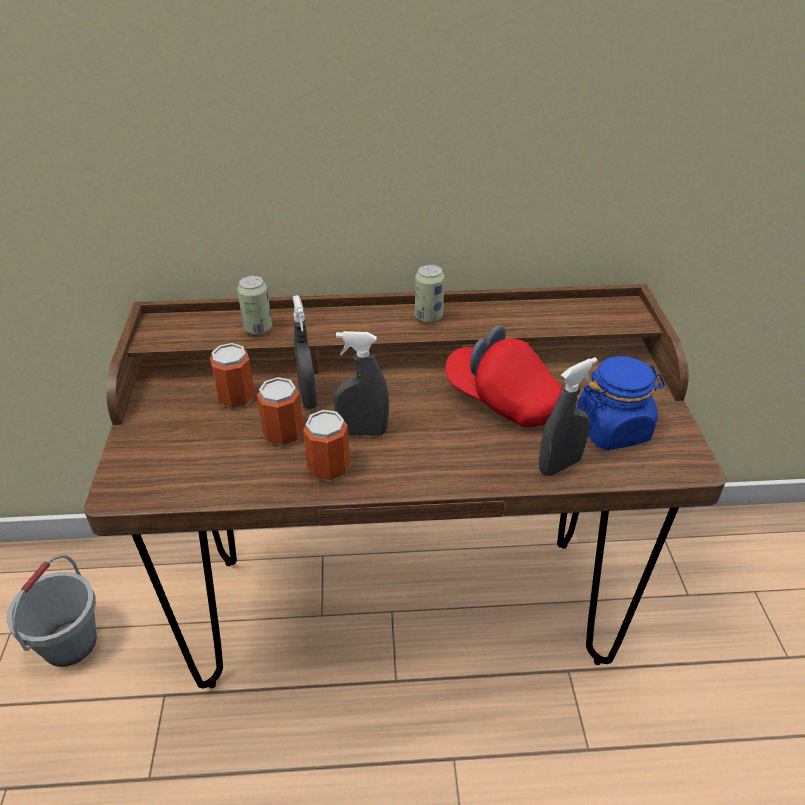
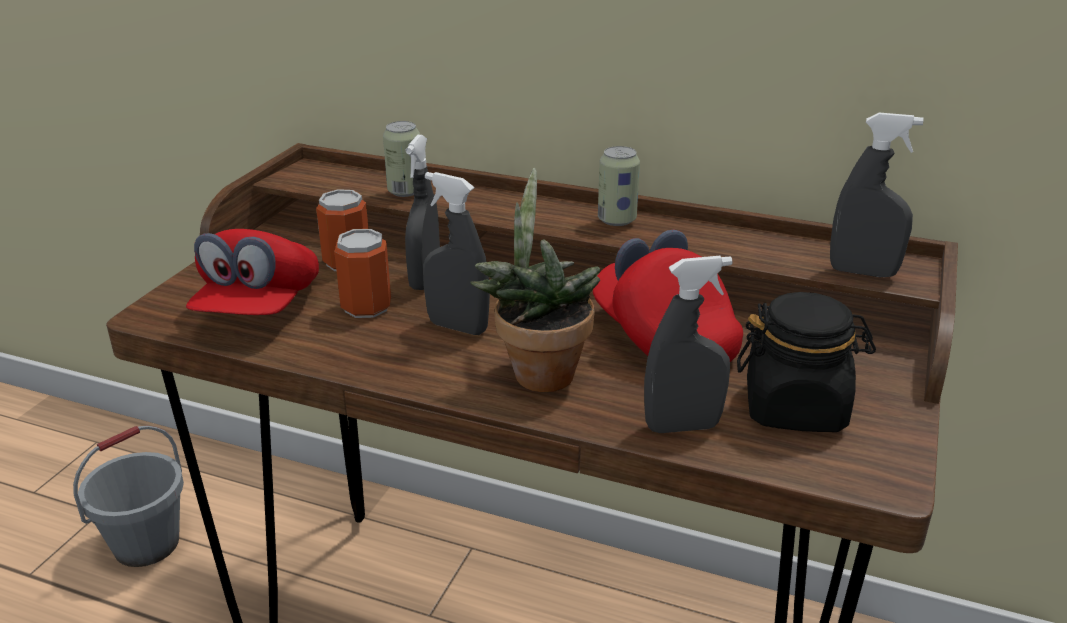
camera: 25 degrees right, 10 degrees down
(202, 460) = (259, 308): none -> red cap
(329, 468) = (387, 351): can -> none
(443, 451) = (538, 371): none -> potted plant
(607, 321) = (862, 272): none -> grey spray bottle
(612, 429) = (795, 408): blue jar -> black jar

